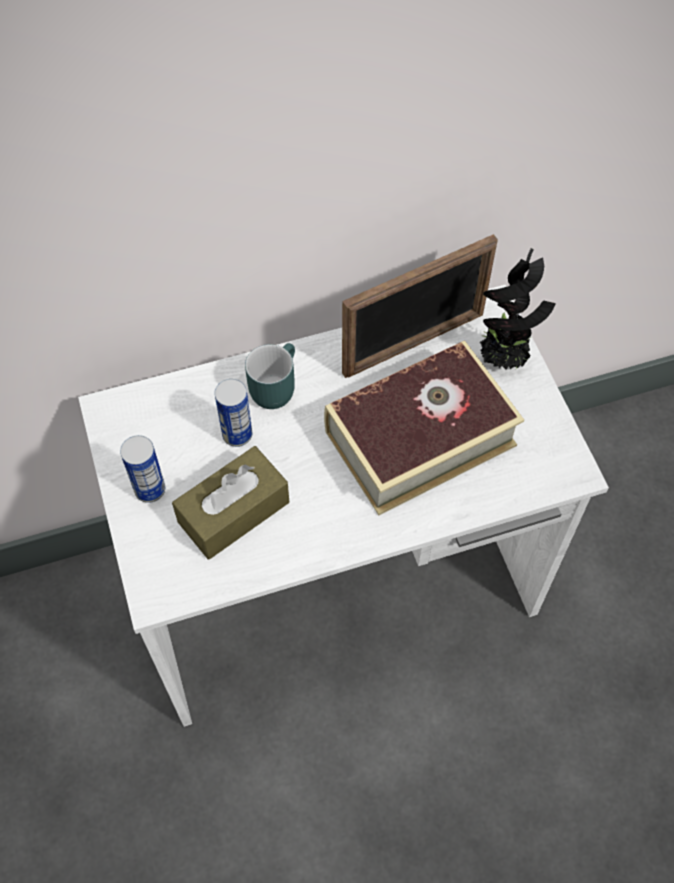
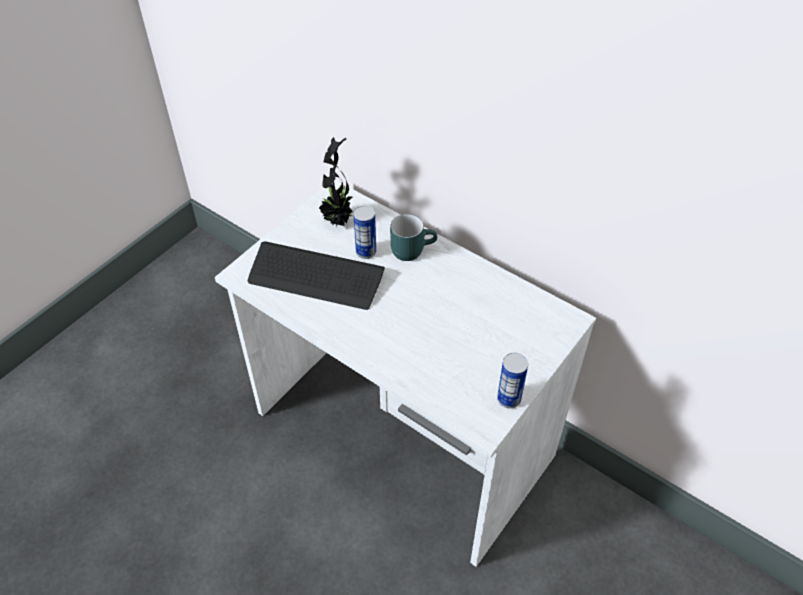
camera: 55 degrees right, 10 degrees down
(150, 489) = (301, 236): can -> can (508, 399)
(233, 512) = (315, 277): brown tissue box -> keyboard
(414, 344) = (503, 296): picture frame -> none
(420, 438) = (438, 334): book -> none
(504, 360) = (536, 346): potted plant -> potted plant (338, 221)

